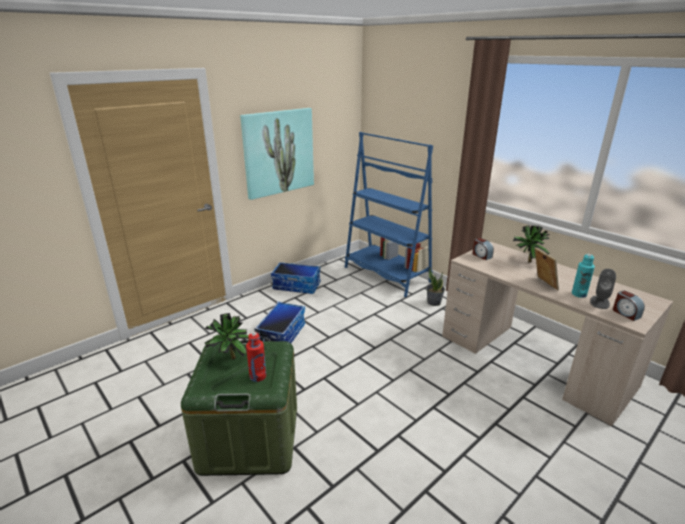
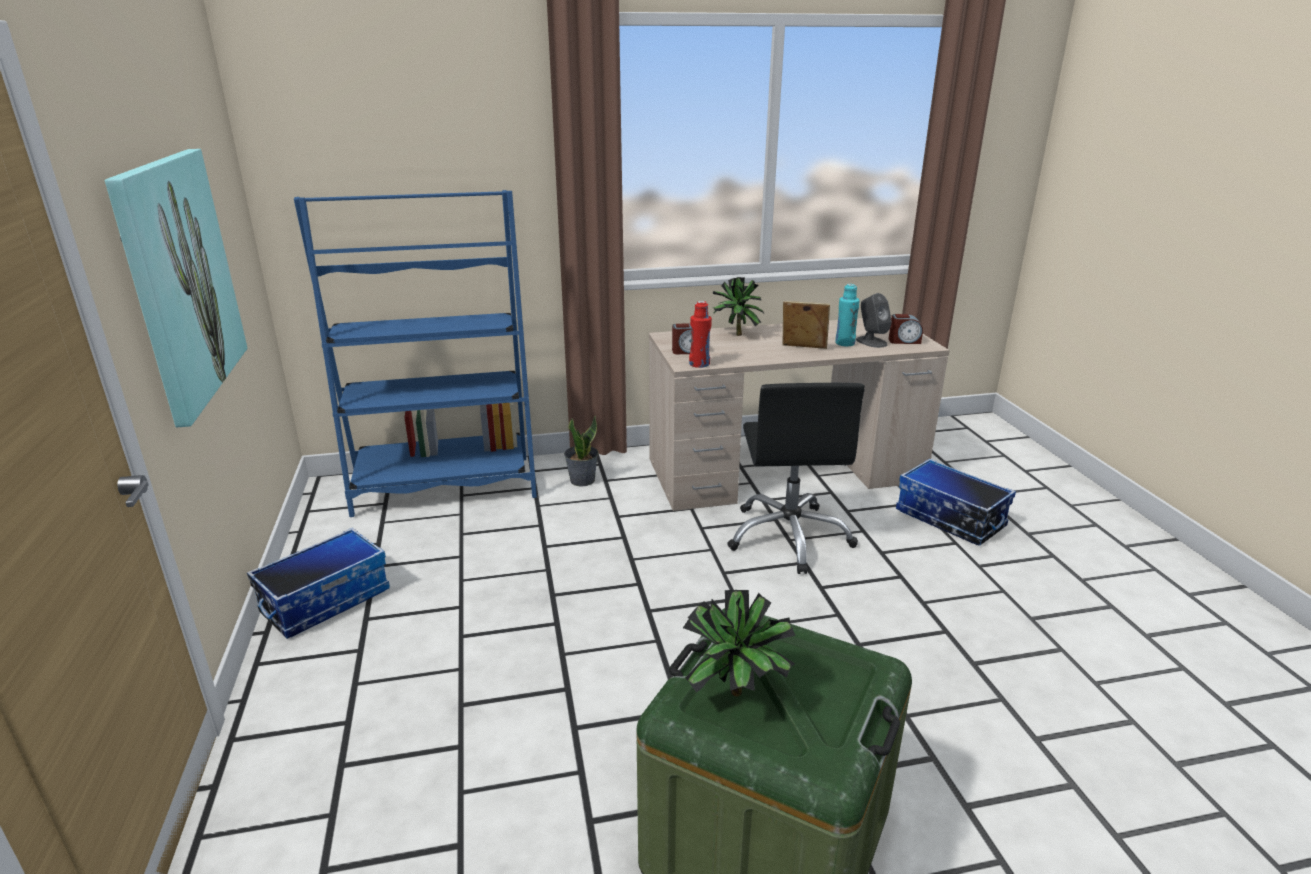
camera: 60 degrees left, 0 degrees up
(258, 376) = (822, 673): red bottle -> red bottle (699, 364)
(281, 335) = (482, 685): storage box -> storage box (949, 519)
(467, 382) = (789, 536): none -> black office chair

